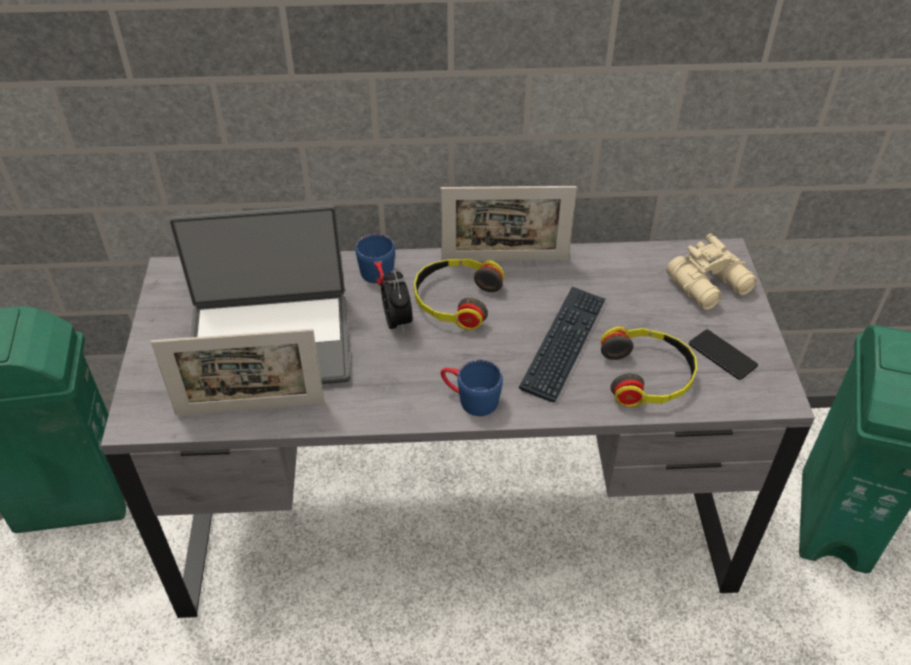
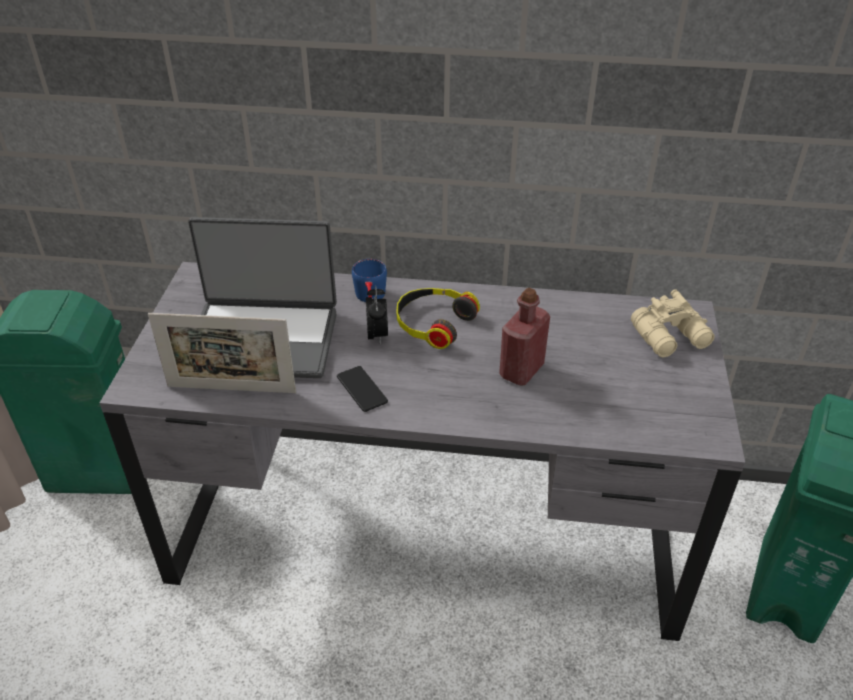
camera: 10 degrees right, 5 degrees down
(470, 399) = (424, 405): blue mug -> none
(504, 260) = (486, 296): picture frame -> none
(563, 344) = (521, 370): keyboard -> red bottle
(647, 375) = (593, 406): headphones -> none
(722, 355) = (668, 397): phone -> phone (362, 389)

